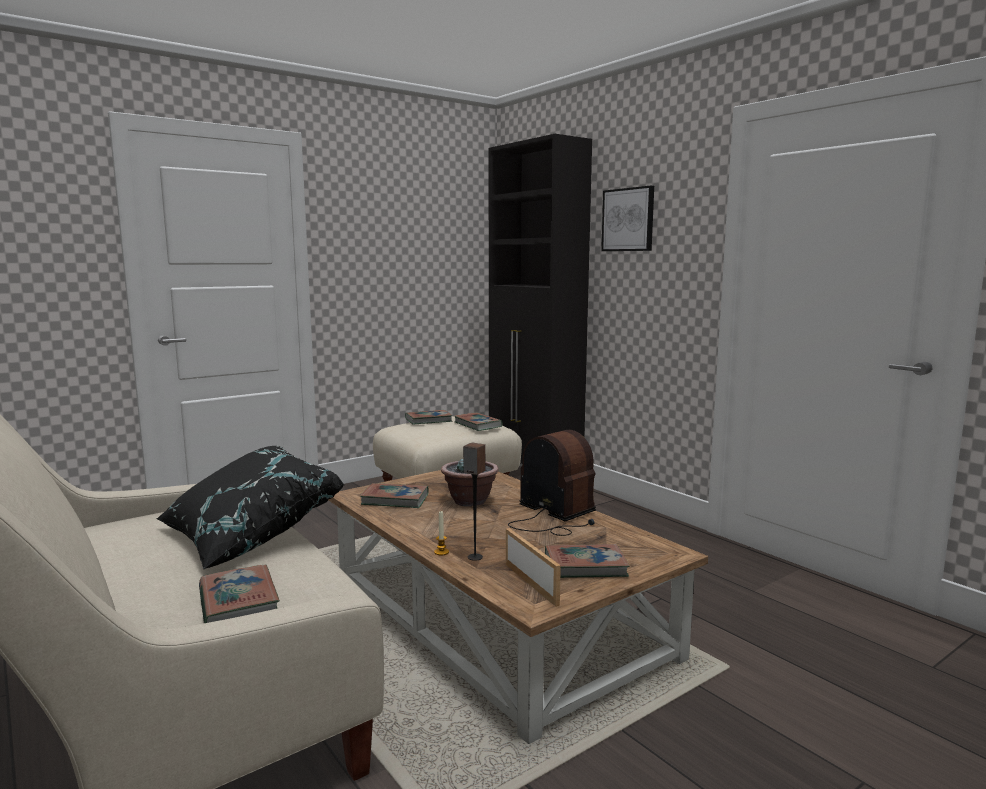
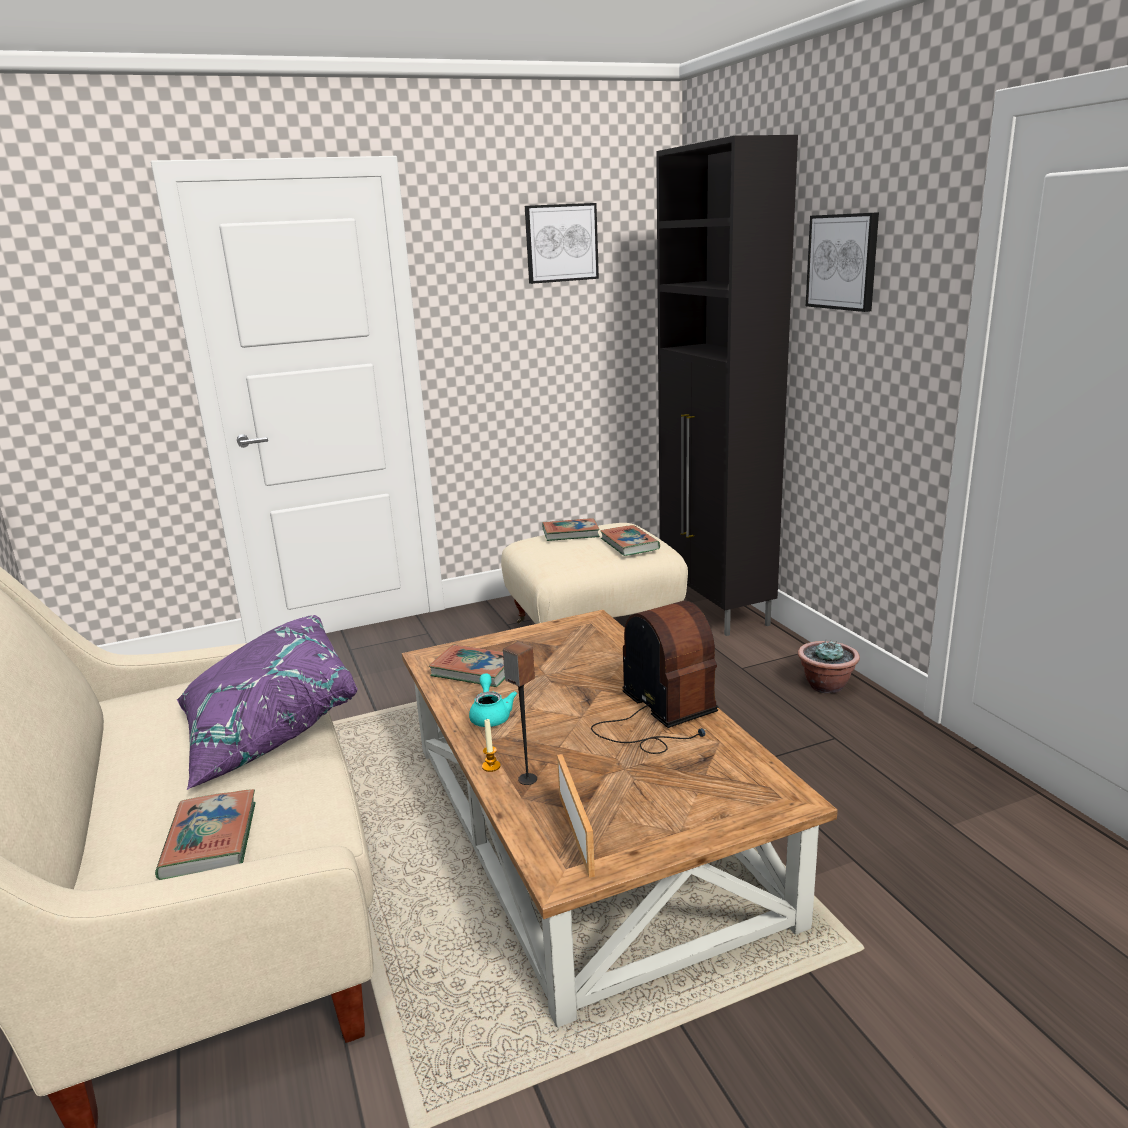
camera: 15 degrees right, 10 degrees up
(248, 536) = (267, 731): black pillow -> purple pillow
(416, 208) = (561, 243): none -> picture
(423, 524) = (490, 715): none -> turquoise teapot
(469, 501) = (564, 680): potted plant -> potted plant (826, 685)
(585, 566) = (659, 811): book -> none

